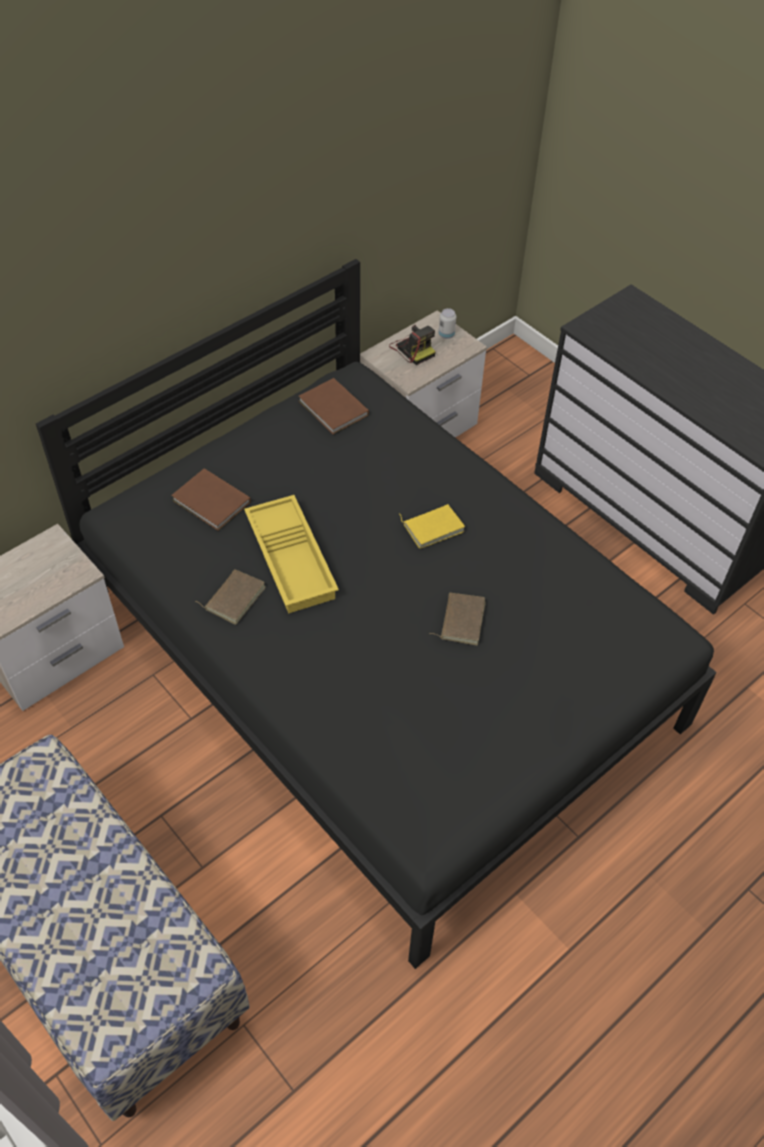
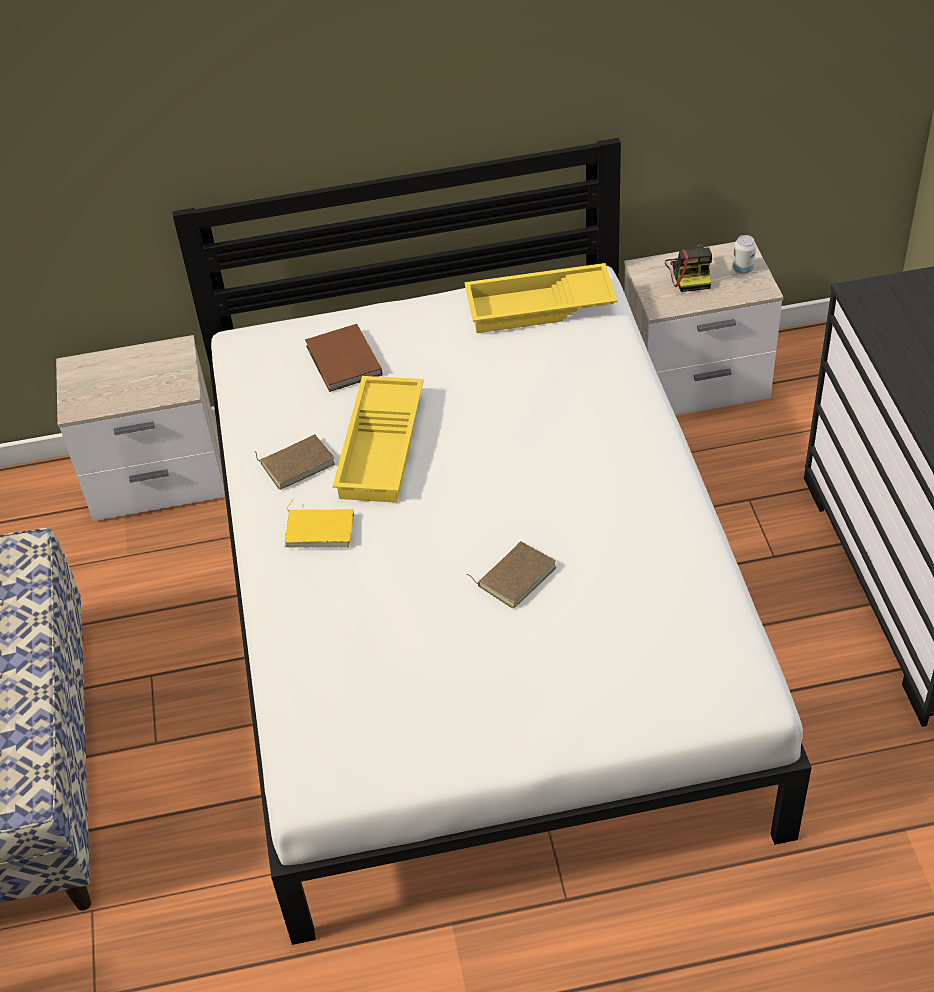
camera: 35 degrees right, 5 degrees down
(333, 409) = (539, 308): brown book -> yellow tray
(381, 657) = (478, 612): black bed -> white bed
(433, 527) = (557, 467): yellow book -> yellow book (320, 529)

